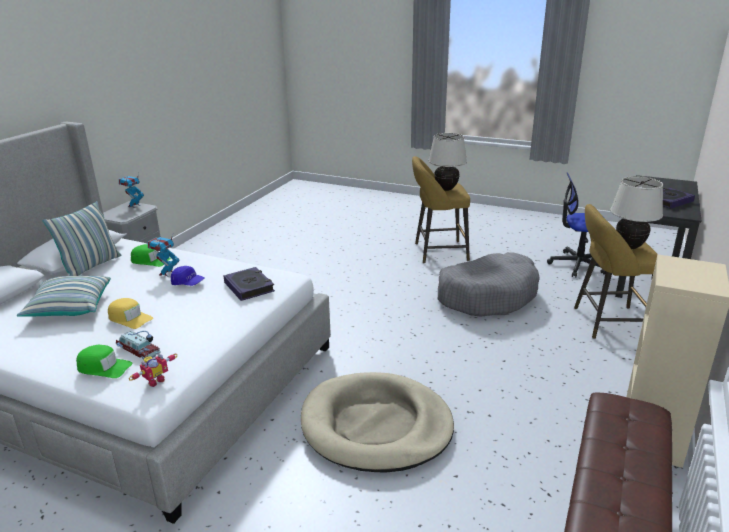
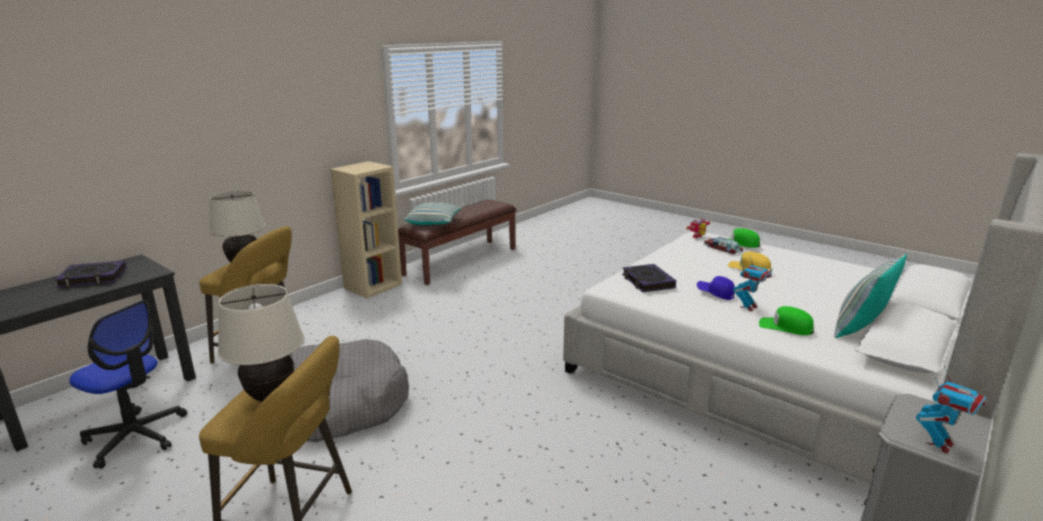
camera: 165 degrees left, 5 degrees down
(70, 308) = (821, 286): pillow -> pillow (433, 222)
(376, 426) = (546, 313): beige dog bed -> none

